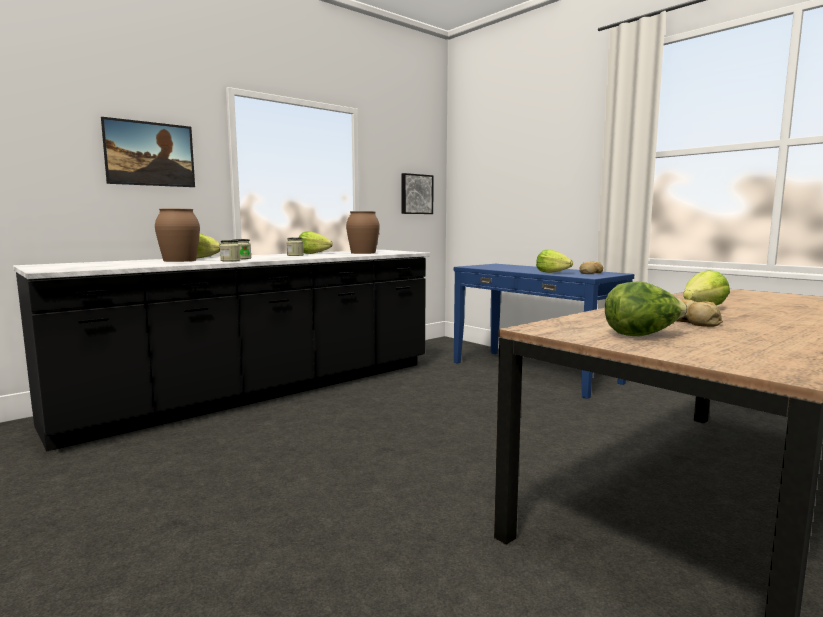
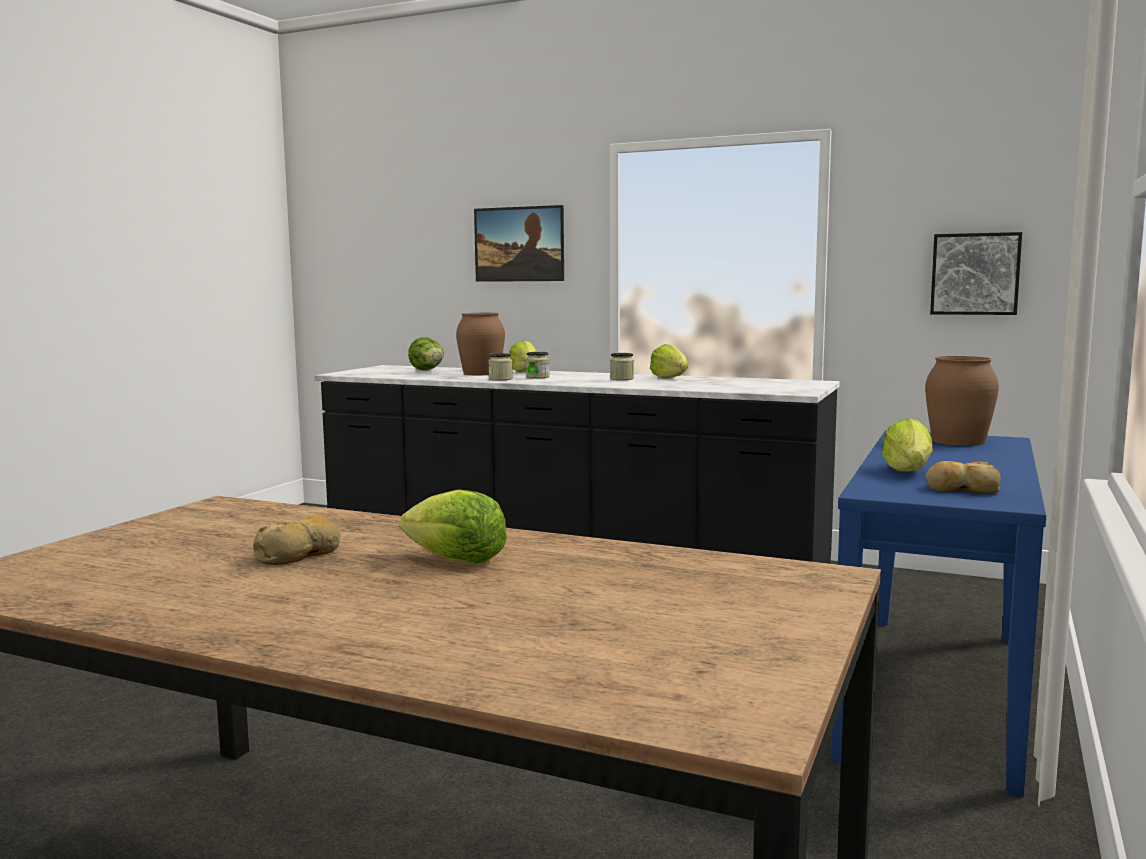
camera: 65 degrees right, 0 degrees up
(363, 253) = (726, 385): brown vase -> brown vase (959, 441)
(642, 335) = (182, 537): lettuce -> lettuce (428, 370)

